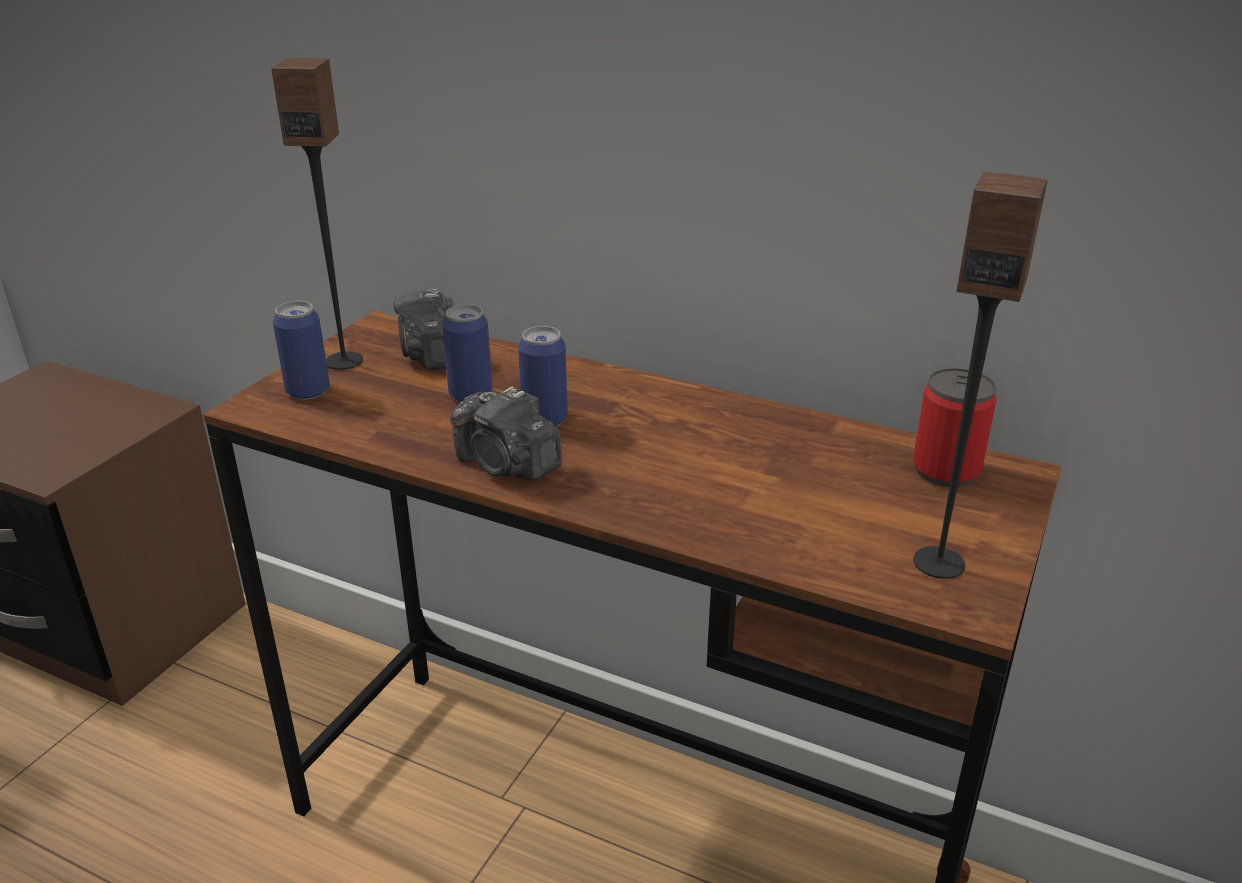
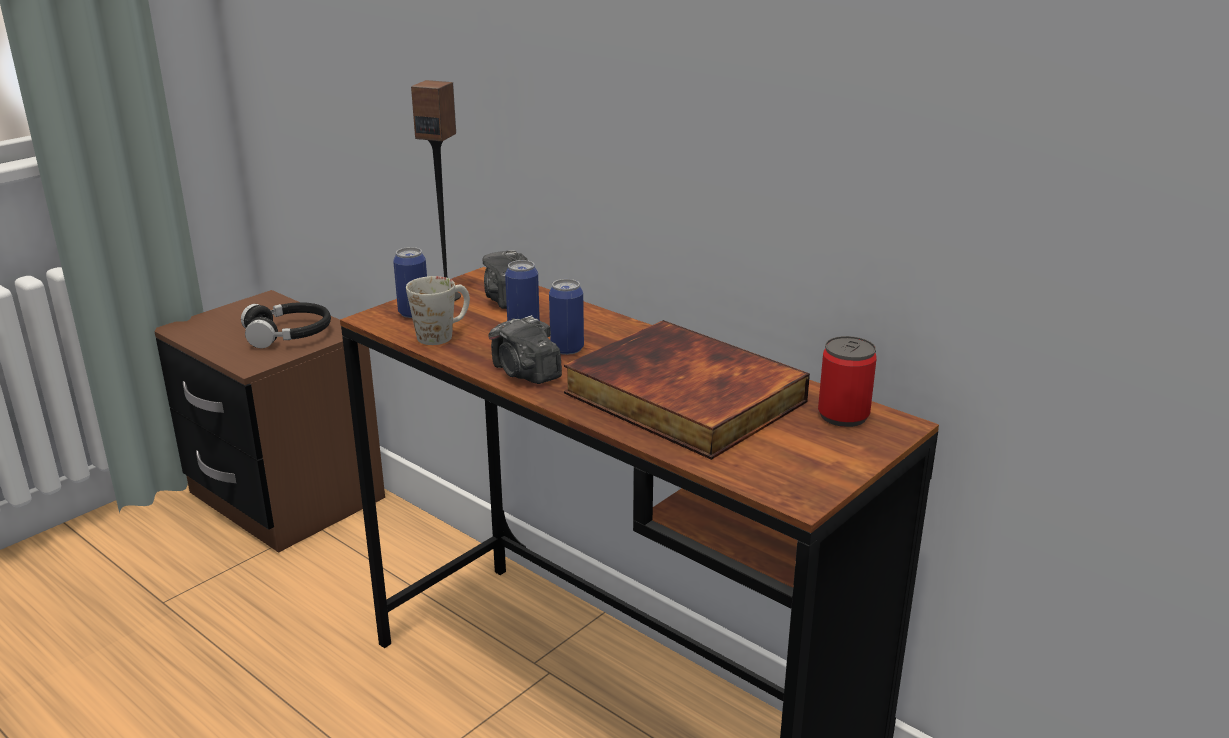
camera: 15 degrees right, 5 degrees down
(91, 423) = (289, 335): none -> black headphones
(364, 419) = (443, 334): none -> white mug
(732, 475) = (680, 398): none -> book
(939, 562) = (796, 469): speaker -> none

